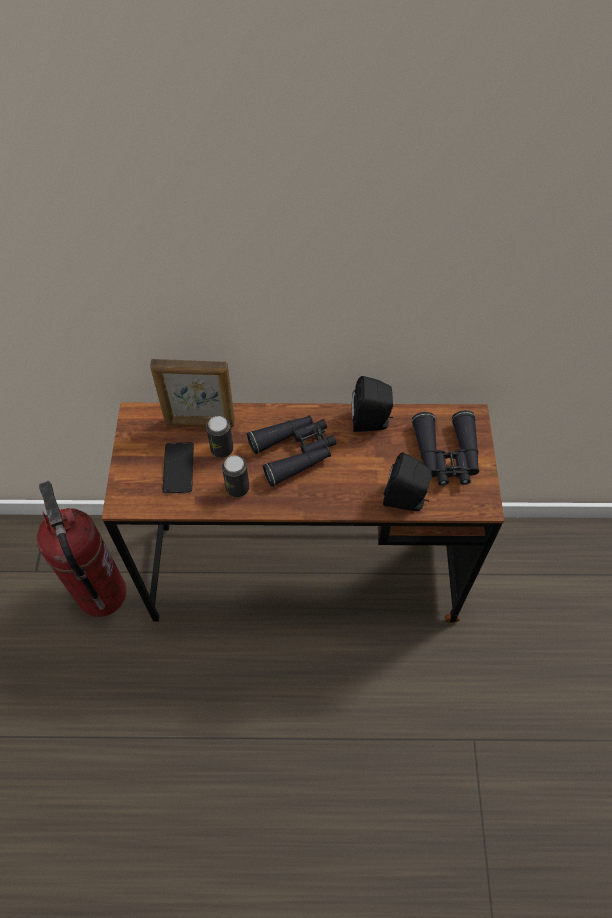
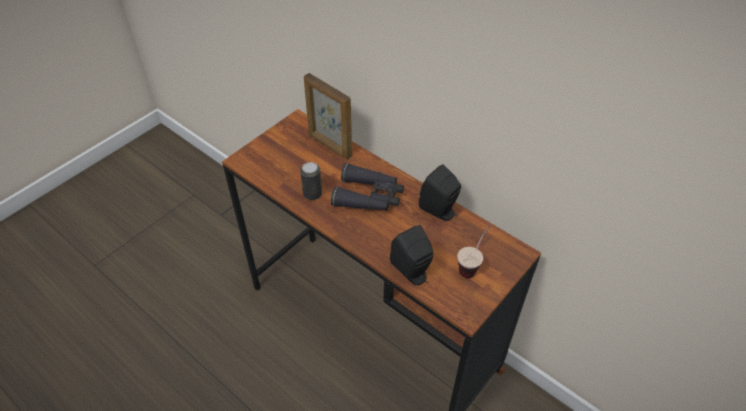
camera: 40 degrees right, 10 degrees down
(102, 594) = (242, 252): fire extinguisher -> none
(178, 468) = (290, 162): phone -> none
(222, 449) = (327, 167): can -> none
(446, 455) = (472, 265): black binoculars -> cup

